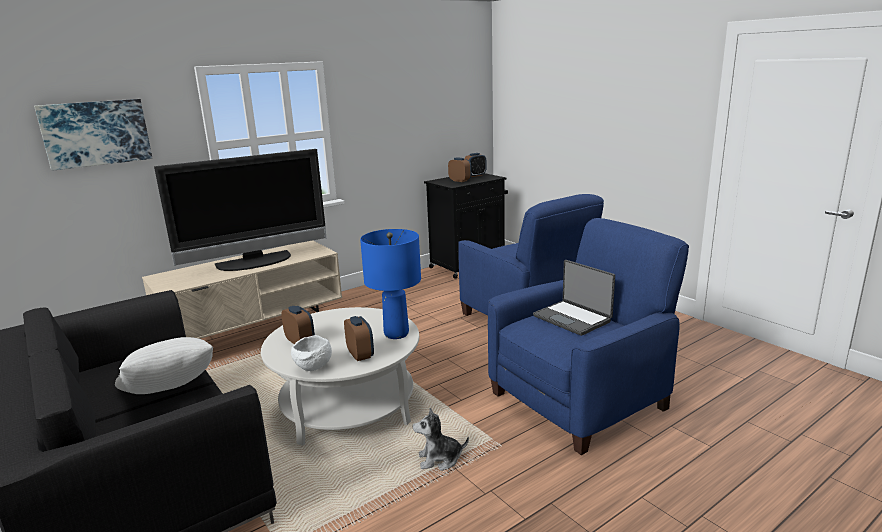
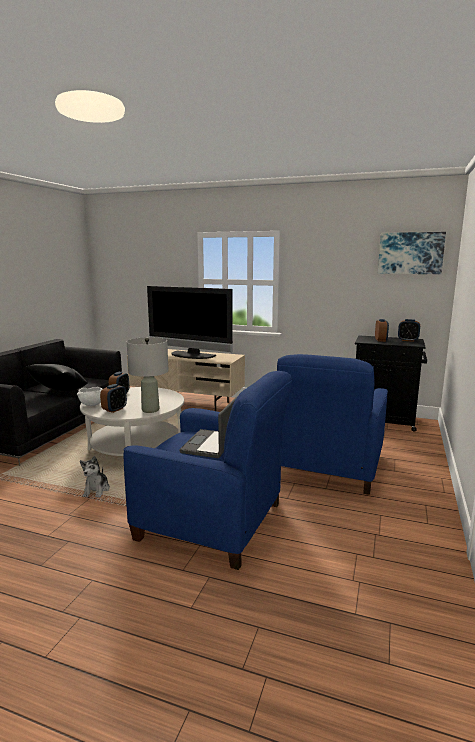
camera: 55 degrees right, 5 degrees down
(96, 133) = (146, 266): picture -> picture (410, 253)
(170, 392) = (59, 392): white pillow -> black pillow
(396, 334) = (150, 410): blue table lamp -> grey table lamp
(439, 459) = (96, 490): plush toy -> plush toy turned 135 degrees counterclockwise

